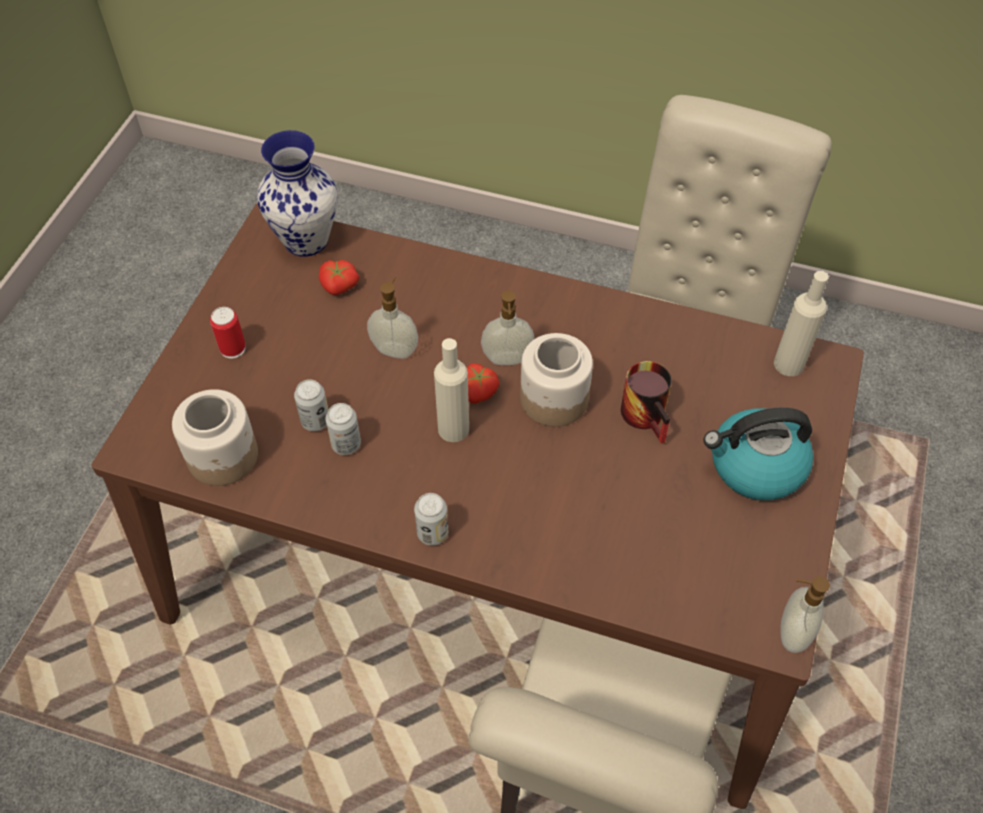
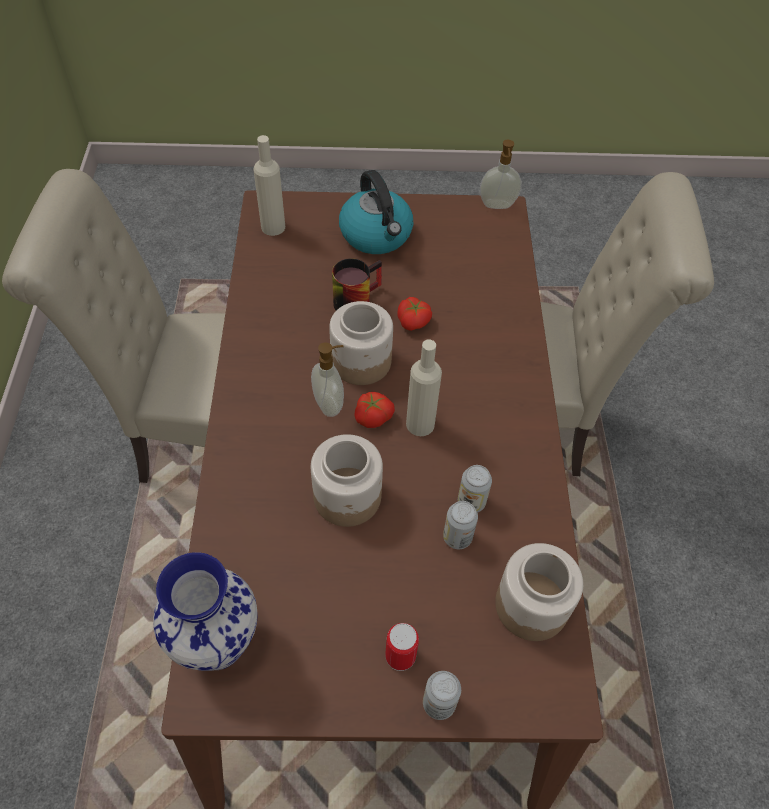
camera: 110 degrees left, 0 degrees up
(339, 286) = (280, 579): tomato -> tomato (414, 321)
(395, 349) = (348, 497): soap dispenser -> jar
(432, 533) = (525, 410): can -> can (439, 703)

